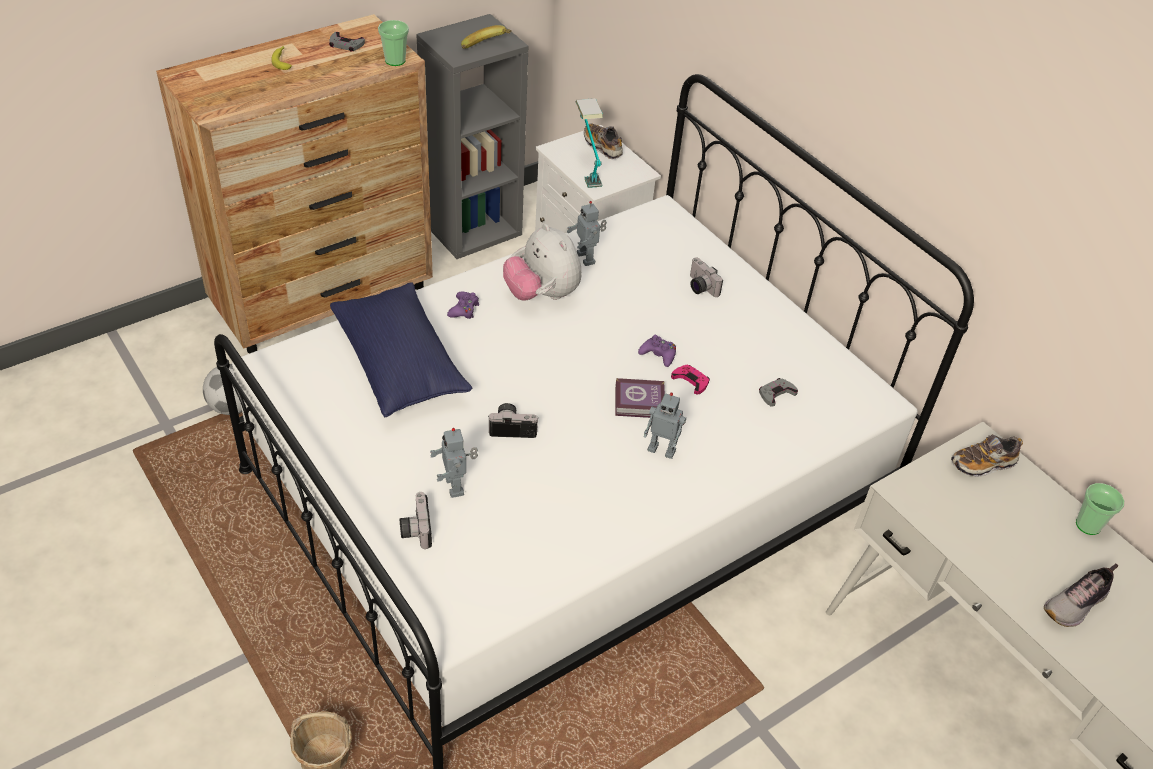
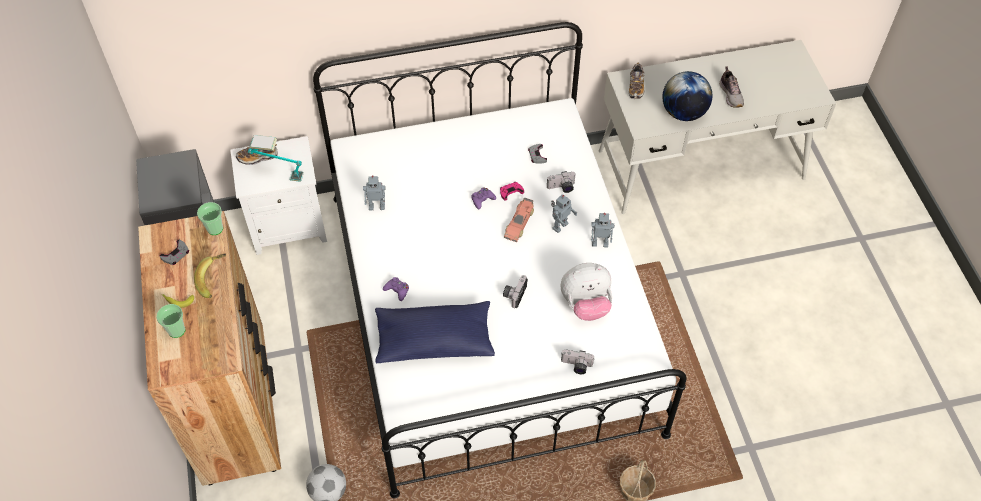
camera: 65 degrees left, 10 degrees up
(456, 486) = (551, 336): toy robot -> toy robot (600, 243)
(487, 48) = (186, 174): banana -> banana (215, 280)
(542, 294) = (401, 242): plush toy -> plush toy (585, 304)
(640, 403) = (519, 223): book -> toy car
(699, 287) = (431, 157): camera -> camera (562, 188)
(978, 541) = (683, 113): none -> globe
(1088, 525) = (687, 66): cup -> cup (176, 330)

